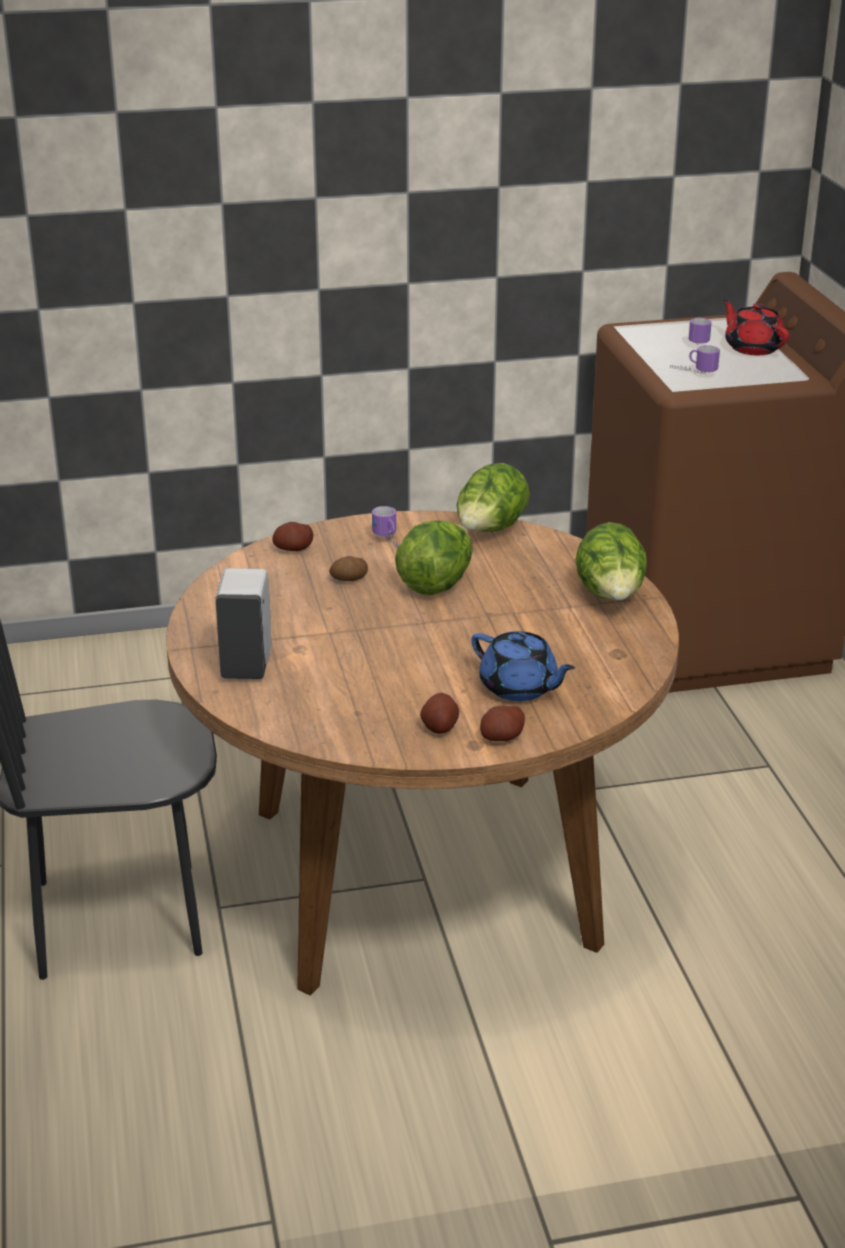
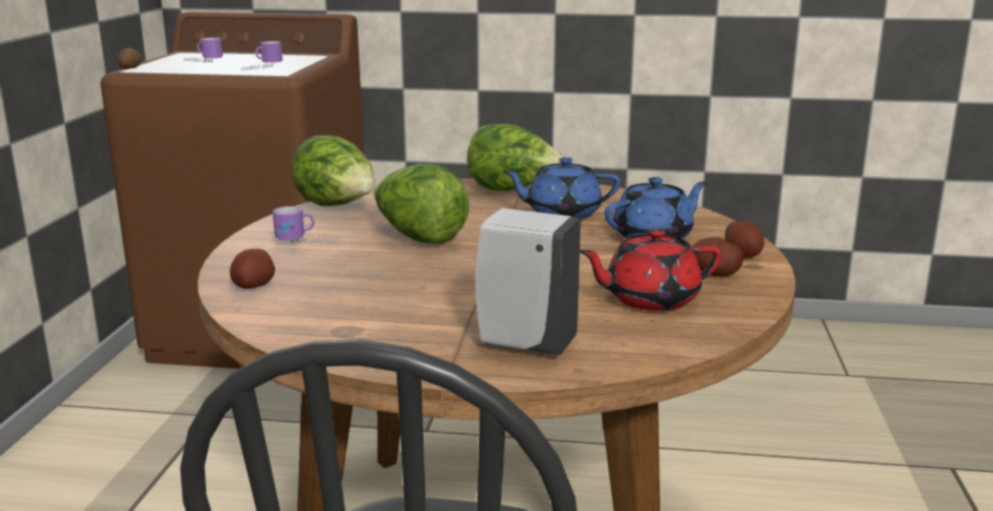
camera: 70 degrees left, 10 degrees down
(349, 579) = (366, 270): potato -> potato (131, 68)
(555, 633) = (562, 214): none -> blue teapot
(752, 348) = (245, 56): red teapot -> red teapot (649, 299)

